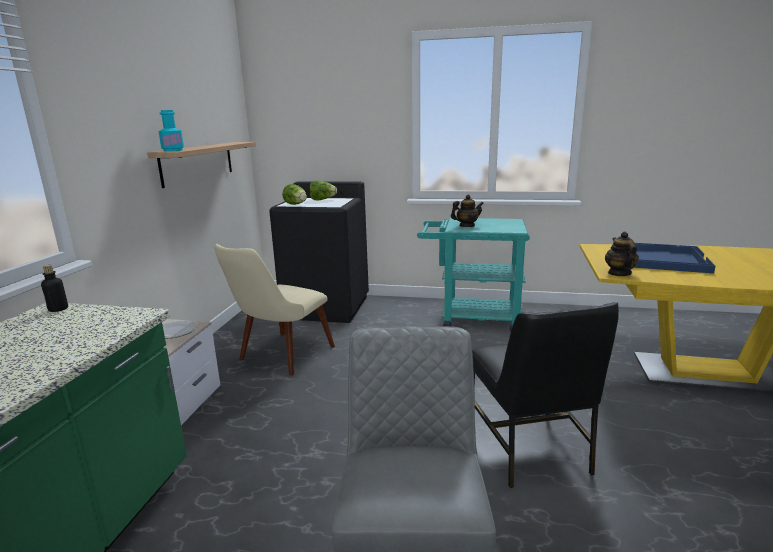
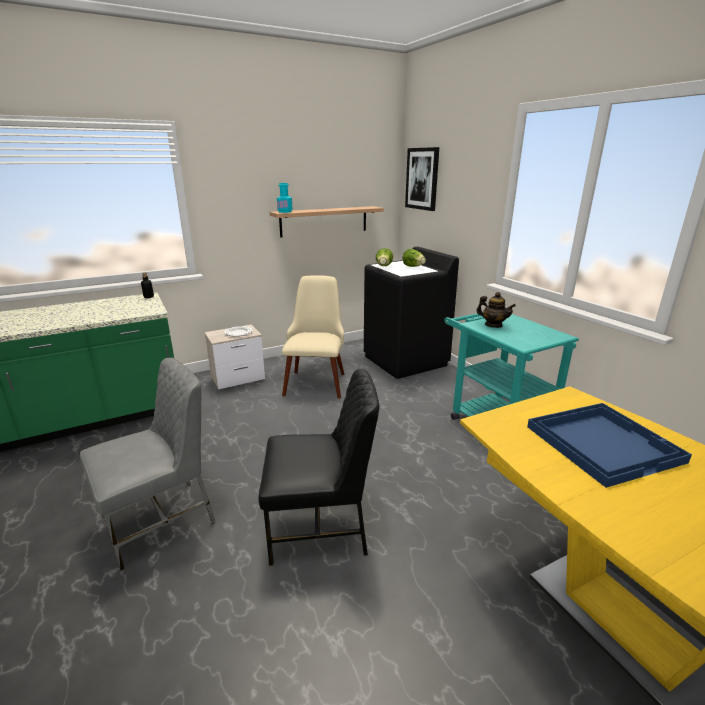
camera: 50 degrees right, 5 degrees up
(279, 358) = (316, 380): beige chair -> beige chair turned 105 degrees clockwise
(286, 107) = (422, 179): none -> picture
(529, 448) = (320, 527): black chair -> black chair turned 135 degrees counterclockwise
(619, 273) = (493, 426): teapot -> none

